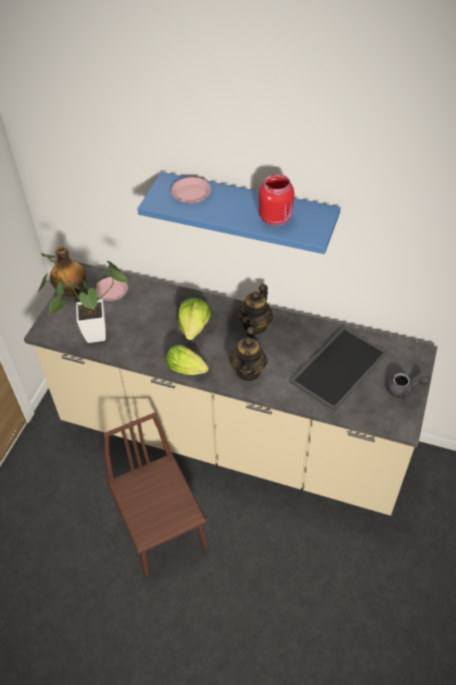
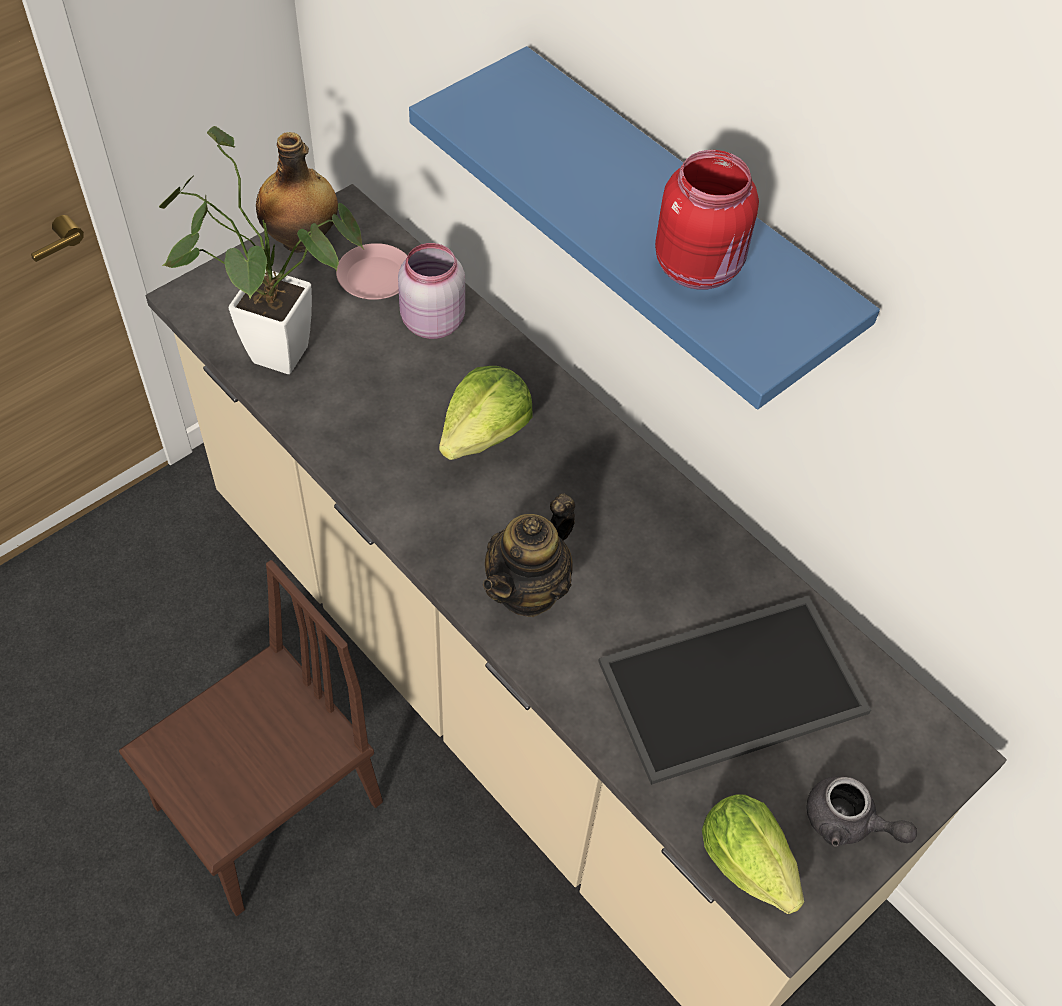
camera: 25 degrees right, 5 degrees up
(145, 297) = (430, 322): none -> pink jar
(161, 528) = (268, 805): brown chair -> brown chair turned 45 degrees clockwise
(189, 370) = (407, 522): lettuce -> lettuce (751, 868)
(191, 194) = (550, 124): pink plate -> none
(255, 325) = (615, 495): teapot -> none

